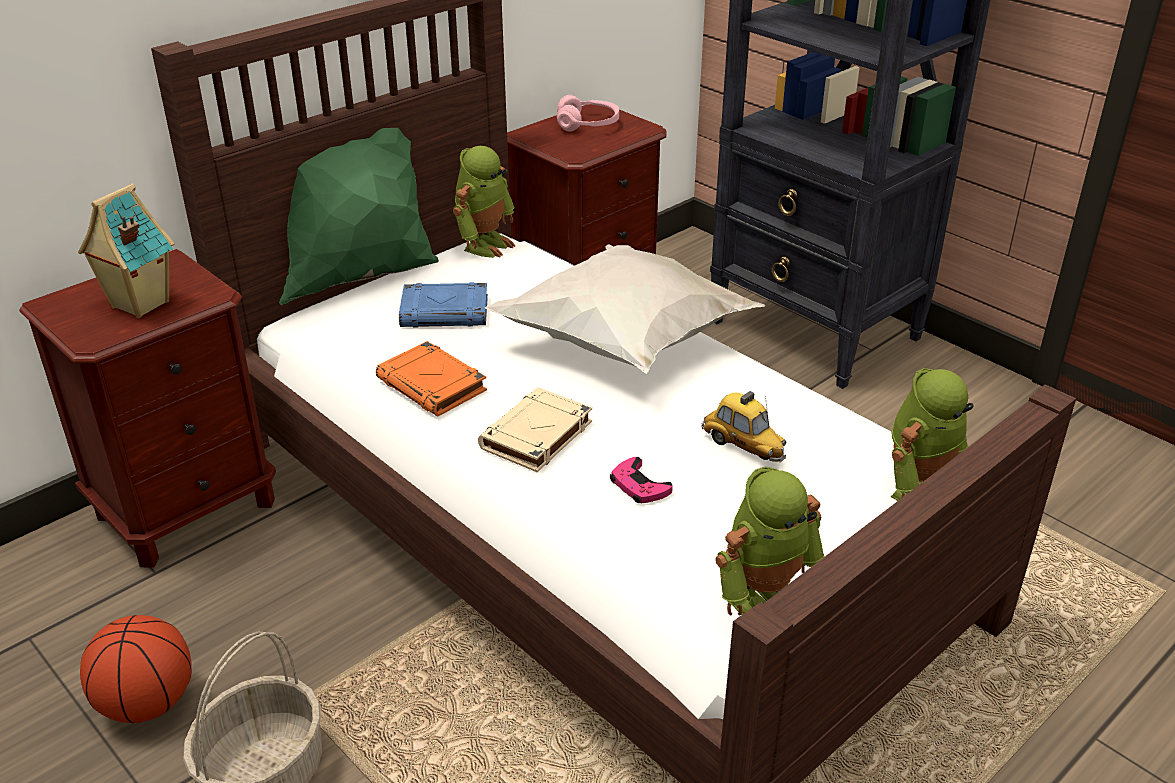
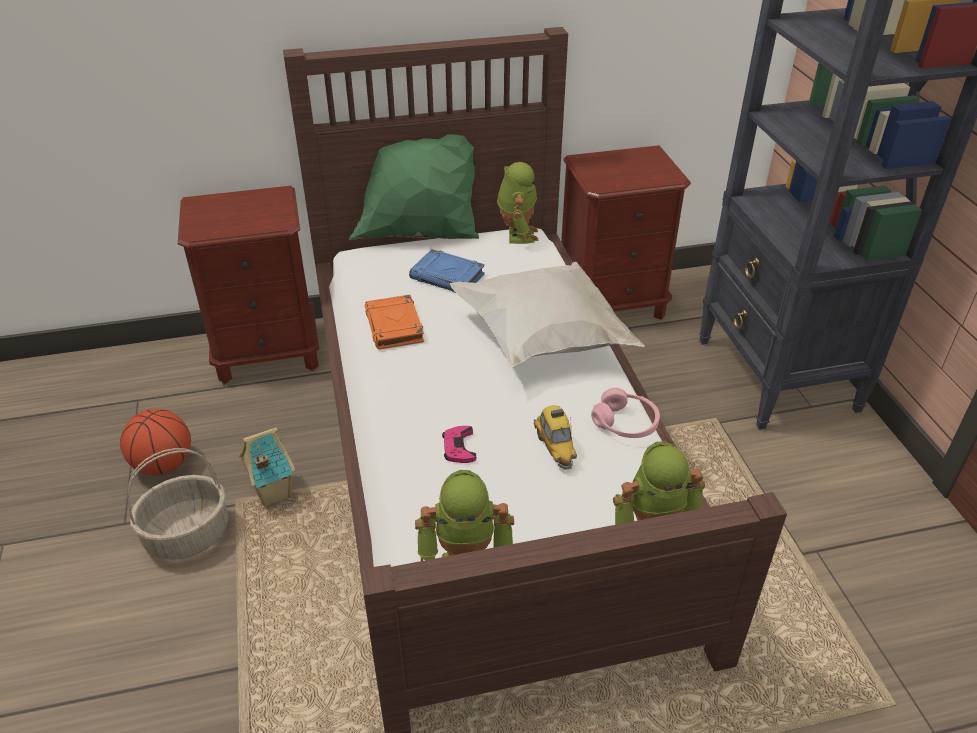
camera: 30 degrees right, 5 degrees up
(138, 305) = (237, 217): toy house -> toy house (272, 493)
(485, 244) = (517, 234): toy robot -> toy robot turned 60 degrees counterclockwise
(536, 436) = (426, 386): beige book -> none
(588, 125) = (632, 163): pink headphones -> pink headphones (625, 423)

